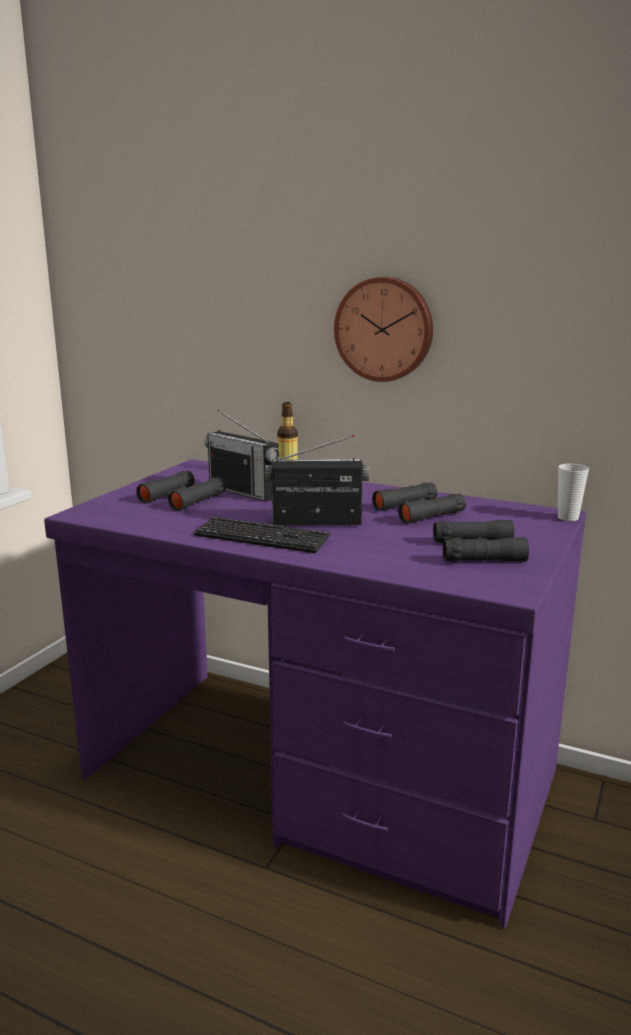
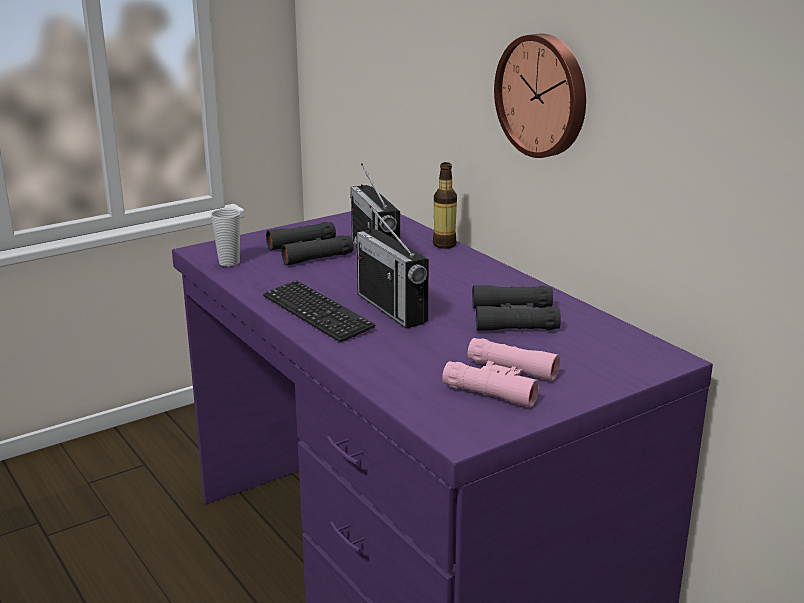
camera: 30 degrees right, 5 degrees up
(317, 523) = (391, 308): radio -> radio turned 150 degrees counterclockwise
(478, 551) = (501, 382): black binoculars -> pink binoculars
(568, 518) = (673, 367): cup -> cup (229, 263)

